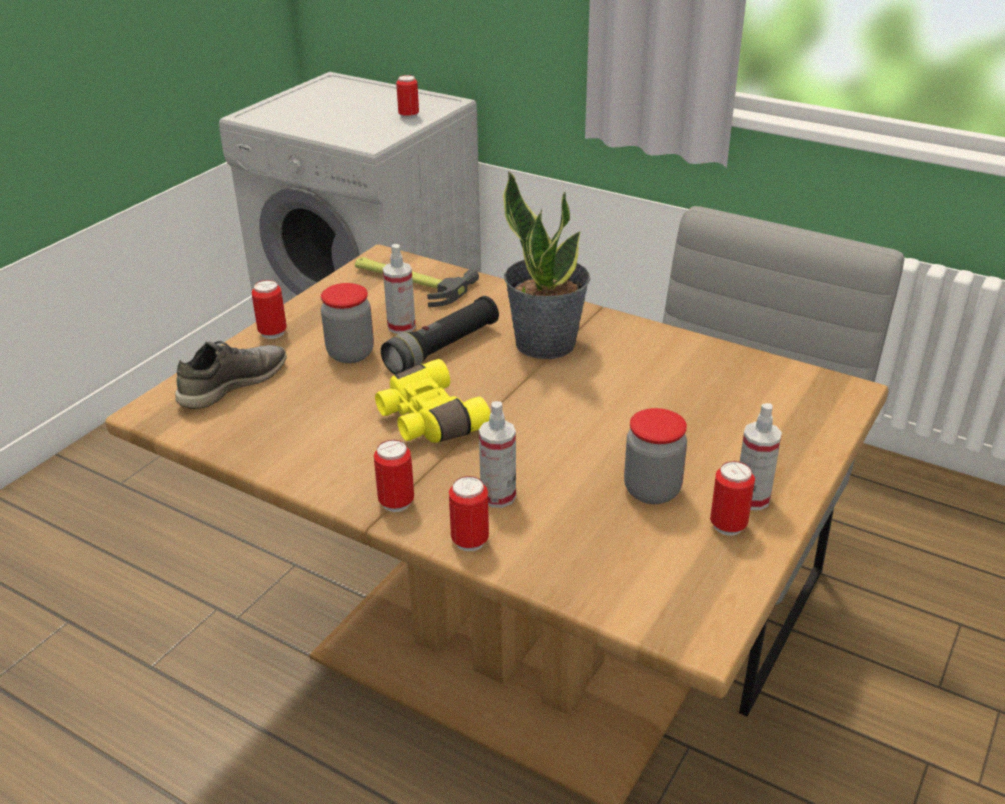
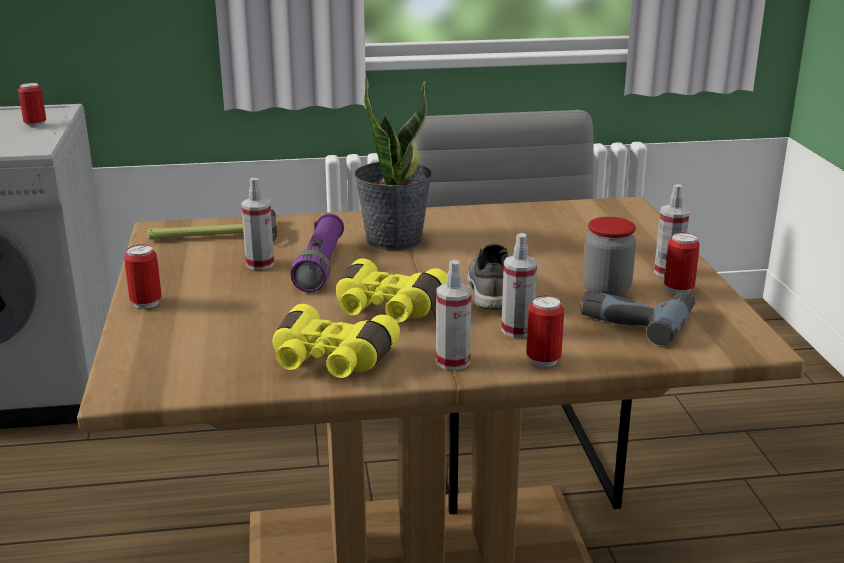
camera: 40 degrees left, 10 degrees down
(232, 384) = (171, 346): grey shoe -> grey shoe (489, 289)
(311, 453) = (329, 361): none -> yellow binoculars
(350, 353) = (246, 293): jar -> none
(396, 502) = (452, 362): can -> spray bottle
(442, 349) = (320, 266): black flashlight -> purple flashlight
(628, 539) = (637, 318): none -> power drill

